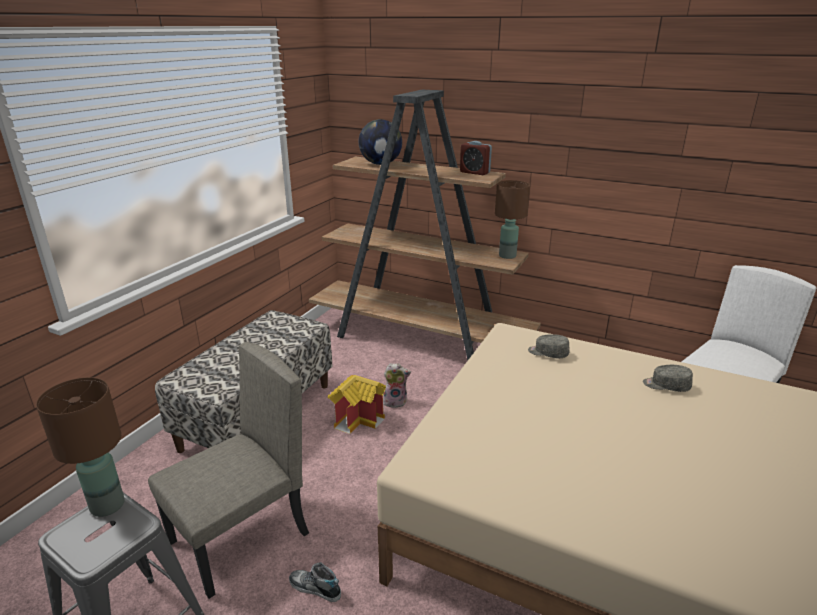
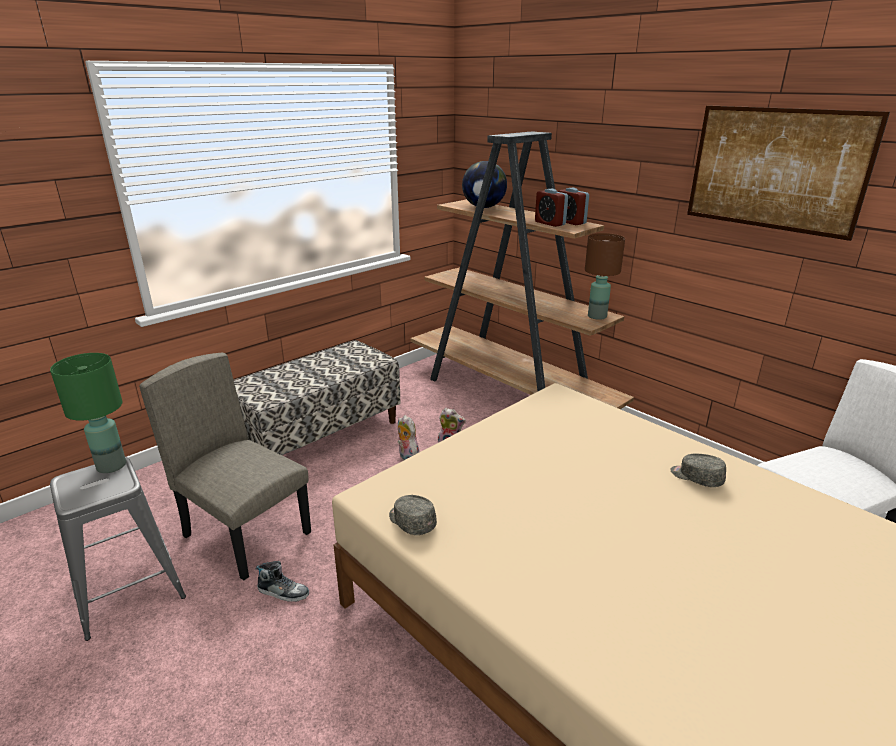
camera: 20 degrees right, 0 degrees up
(106, 506) = (110, 466): brown table lamp -> green table lamp
(240, 538) = (247, 534): beige chair -> beige chair turned 120 degrees counterclockwise
(315, 588) = (283, 592): shoe -> shoe turned 150 degrees clockwise
(359, 419) = (407, 457): toy house -> plush toy
(459, 175) = (550, 223): none -> alarm clock
(548, 353) = (584, 420): grey cap -> grey cap (411, 522)
(655, 117) = (776, 169): none -> picture

